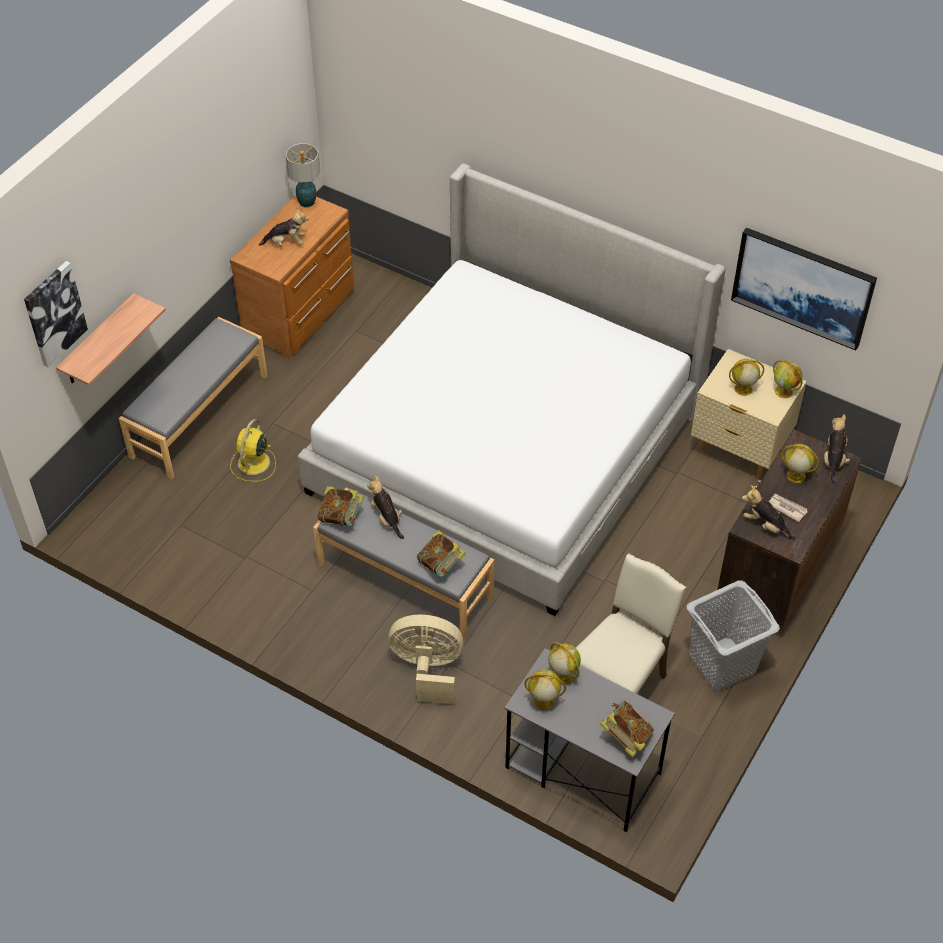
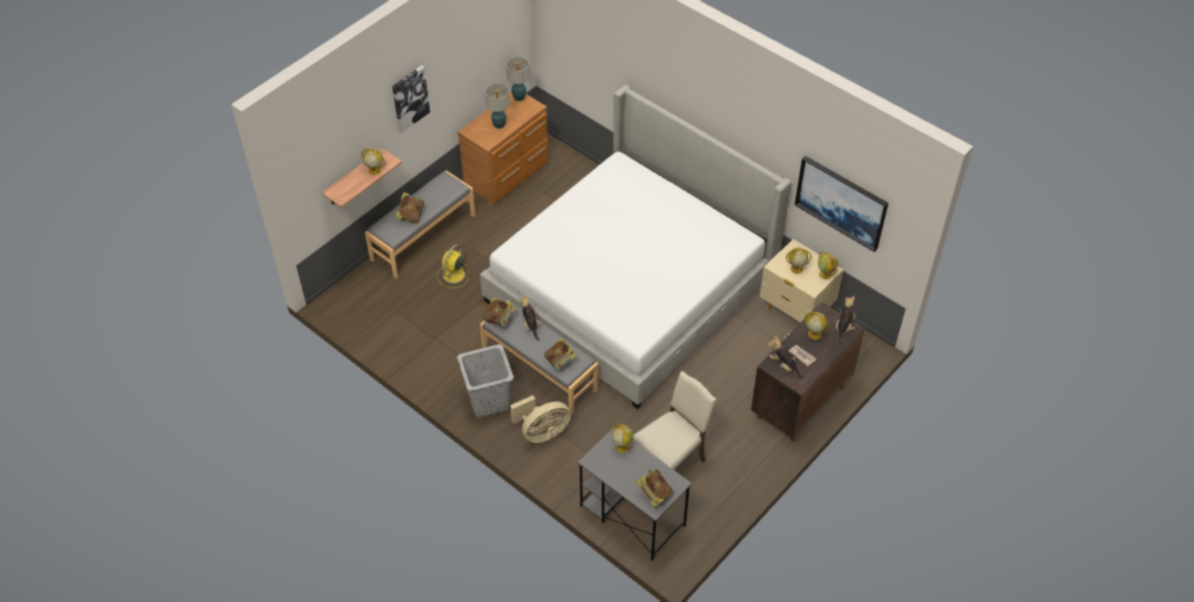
camera: 10 degrees right, 0 degrees up
(54, 313) = (323, 156): picture -> picture (410, 98)
(181, 387) = (410, 216): none -> book
(286, 243) = (498, 124): plush toy -> table lamp
(428, 669) = (542, 432): beige fan -> beige fan turned 135 degrees clockwise
(543, 701) = (604, 462): globe -> globe (374, 170)
(723, 664) = (747, 459): grey laundry basket -> grey laundry basket (489, 401)

